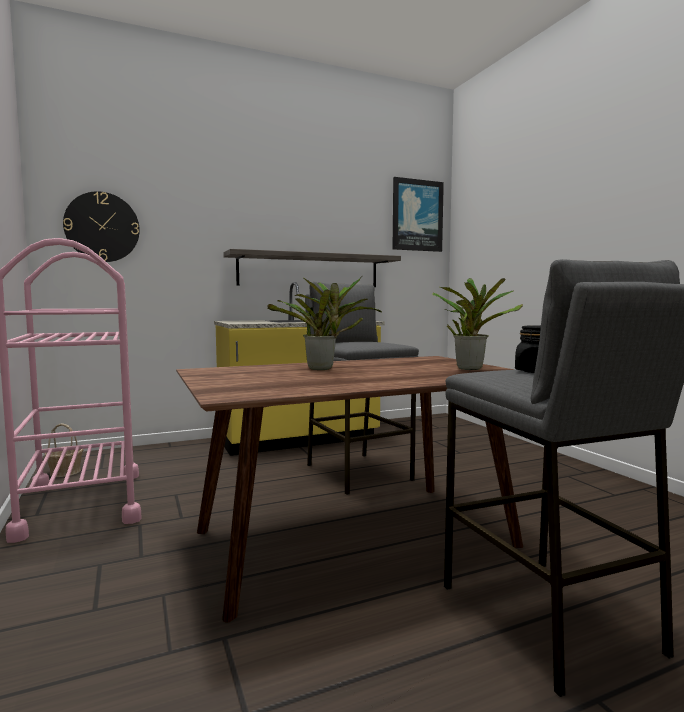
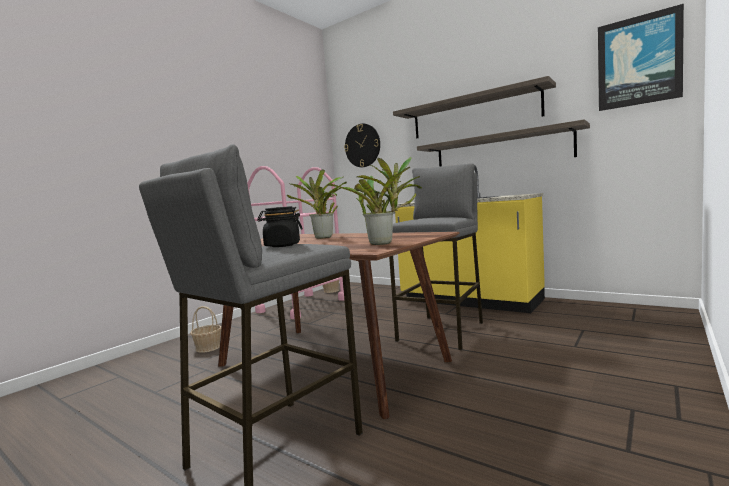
camera: 60 degrees right, 0 degrees up
(104, 621) = (208, 347): none -> basket
(281, 223) = (473, 114): none -> shelf

